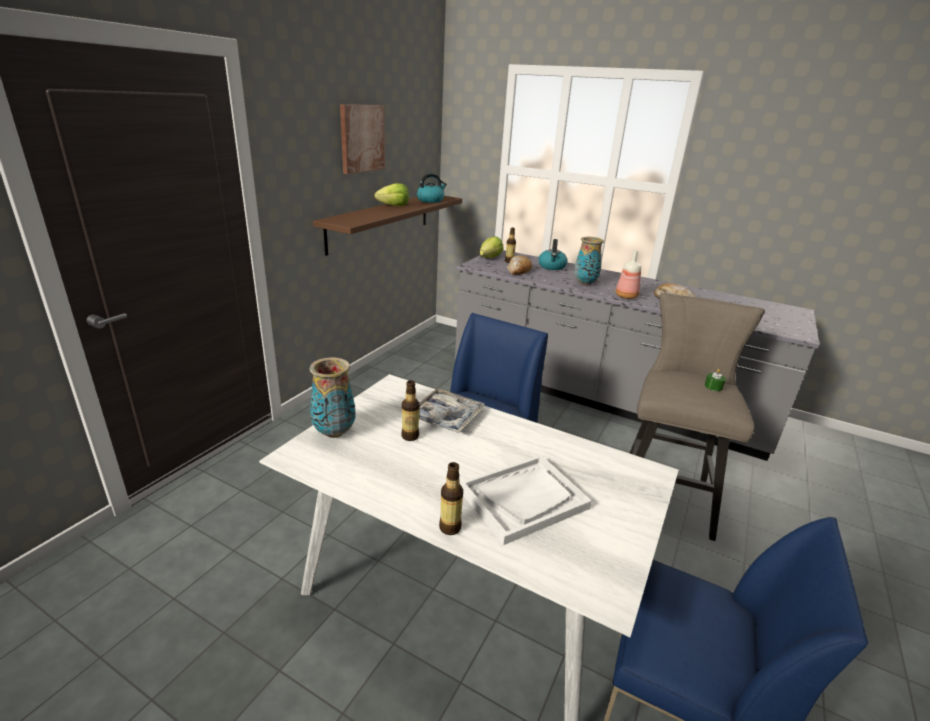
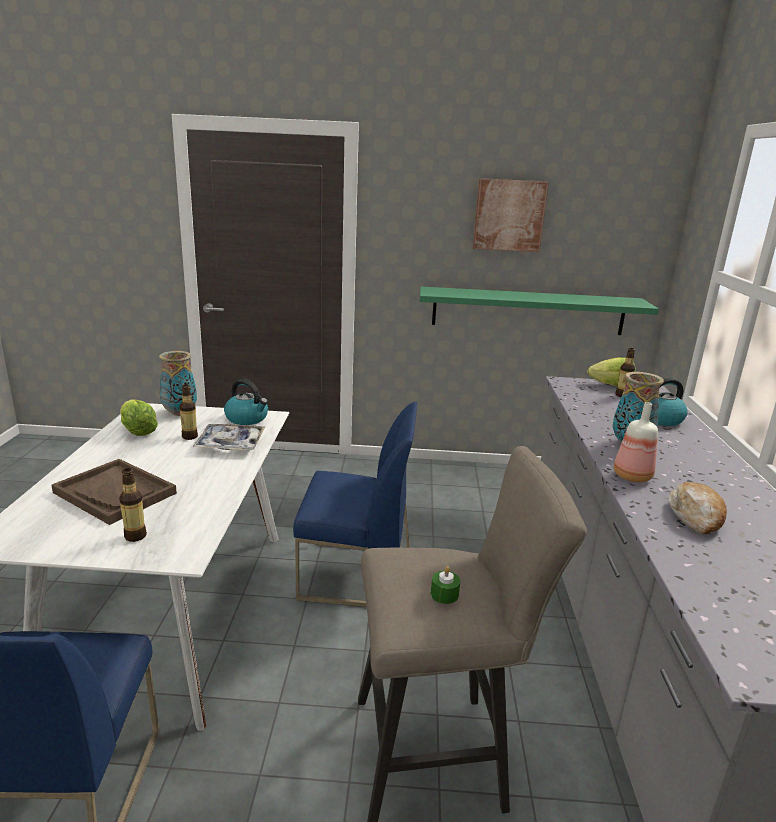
camera: 65 degrees right, 5 degrees down
(380, 221) = (528, 311): brown shelf -> green shelf
(394, 206) = (538, 295): lettuce -> lettuce (137, 431)
(430, 200) = (603, 301): kettle -> kettle (247, 418)
(450, 527) = (71, 470): bottle -> bottle (135, 536)
(518, 271) = (597, 404): bread -> none
(523, 499) = (115, 493): white tray -> brown tray

